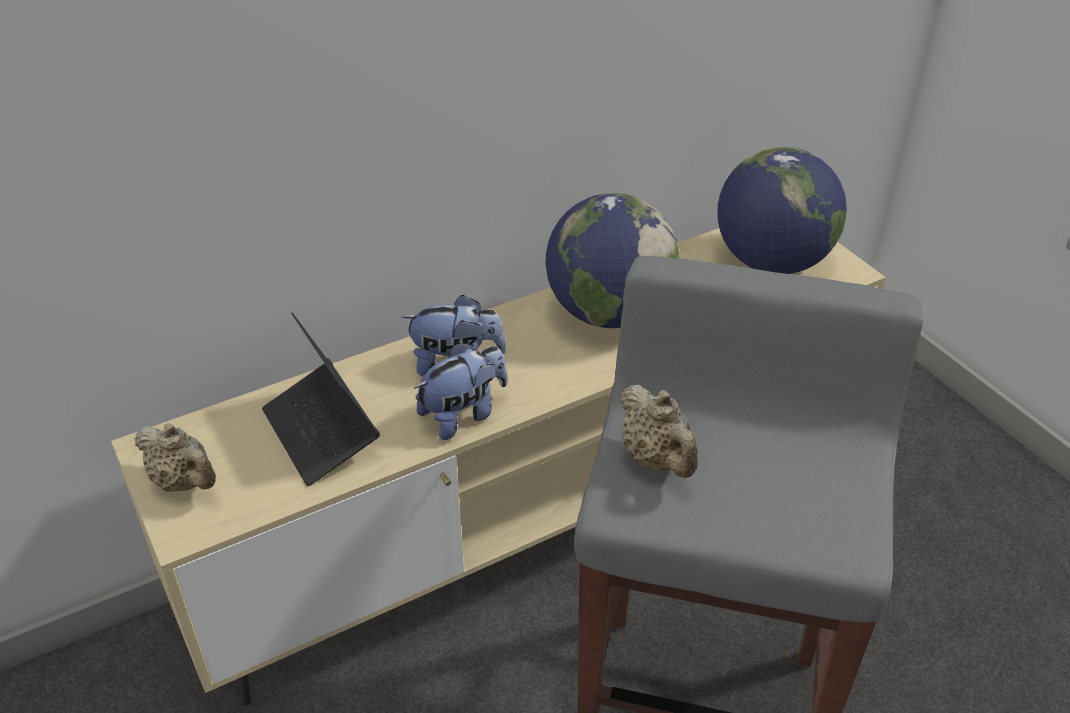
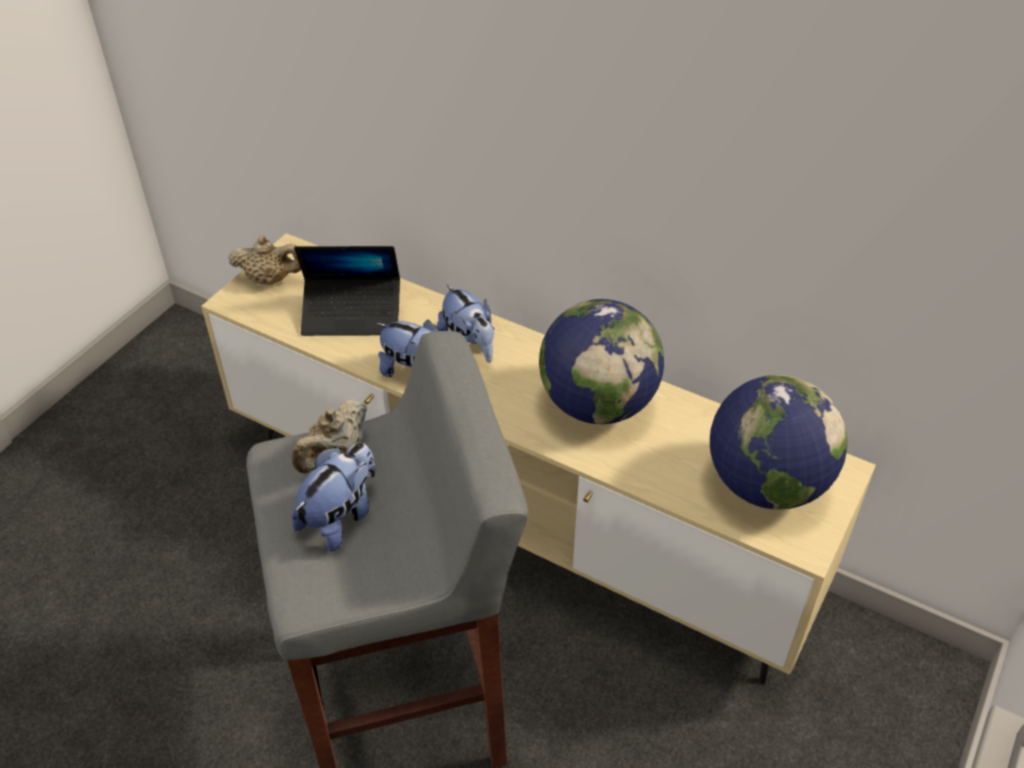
camera: 60 degrees right, 5 degrees up
(184, 482) = (271, 279): beige teapot -> beige teapot turned 90 degrees counterclockwise
(321, 432) = (352, 315): laptop -> laptop turned 120 degrees counterclockwise
(746, 482) = (340, 517): none -> plush toy

